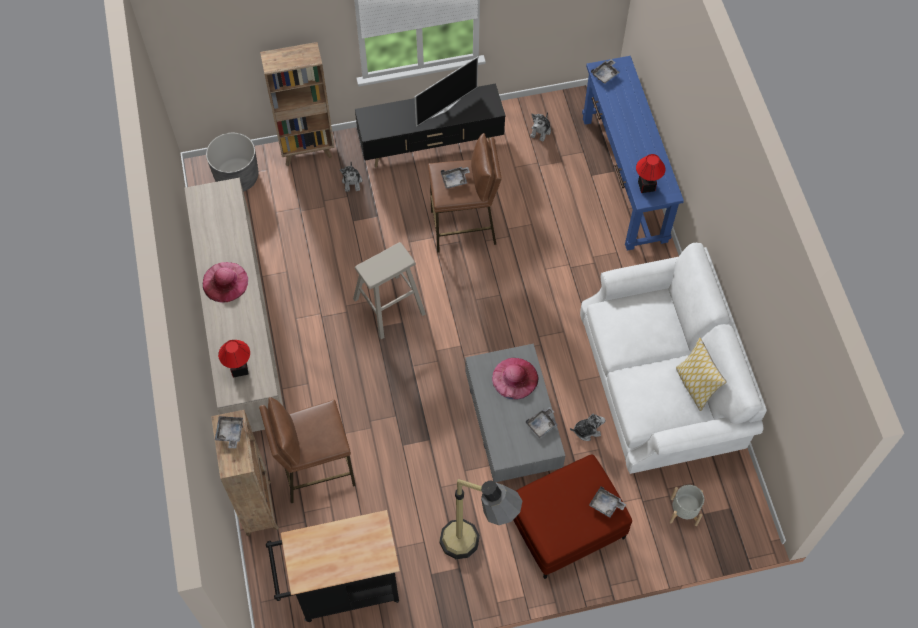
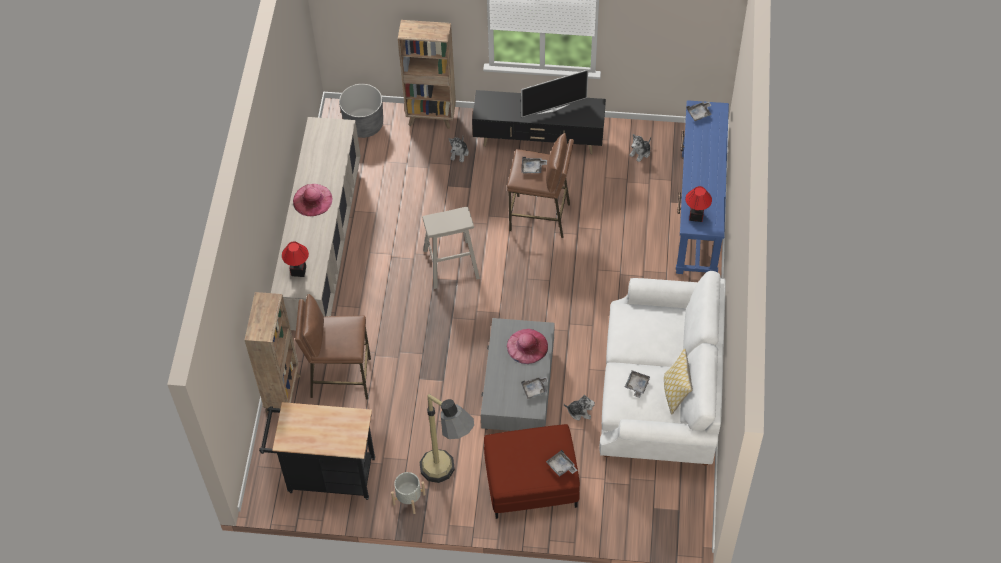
camera: 20 degrees right, 5 degrees down
(230, 433) = (264, 308): grey tray -> grey tray (637, 385)
(684, 511) = (637, 501): grey planter -> grey planter (409, 499)

